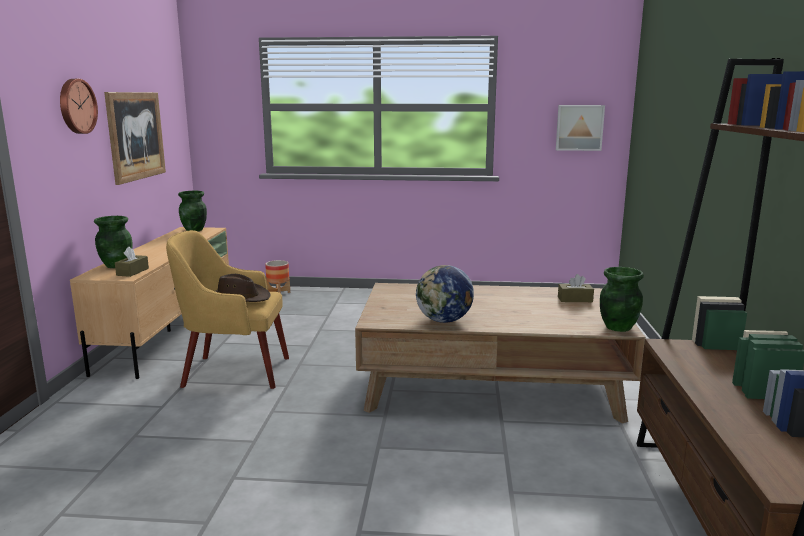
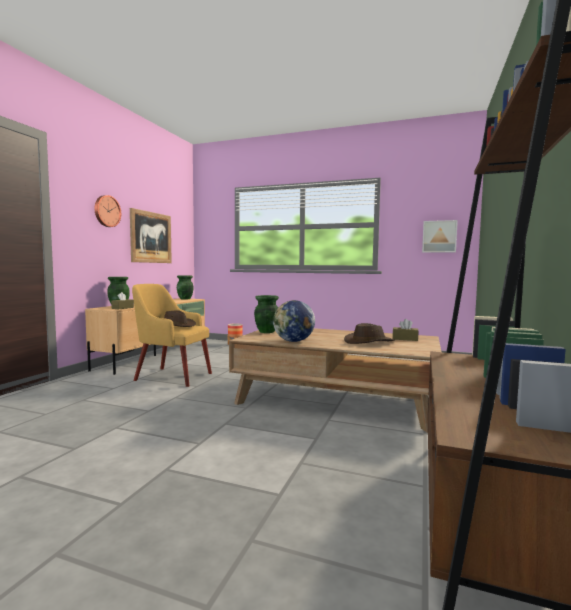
camera: 15 degrees right, 10 degrees down
(538, 311) = (369, 342): none -> brown hat
(617, 327) = (423, 352): green vase -> green vase (266, 332)

